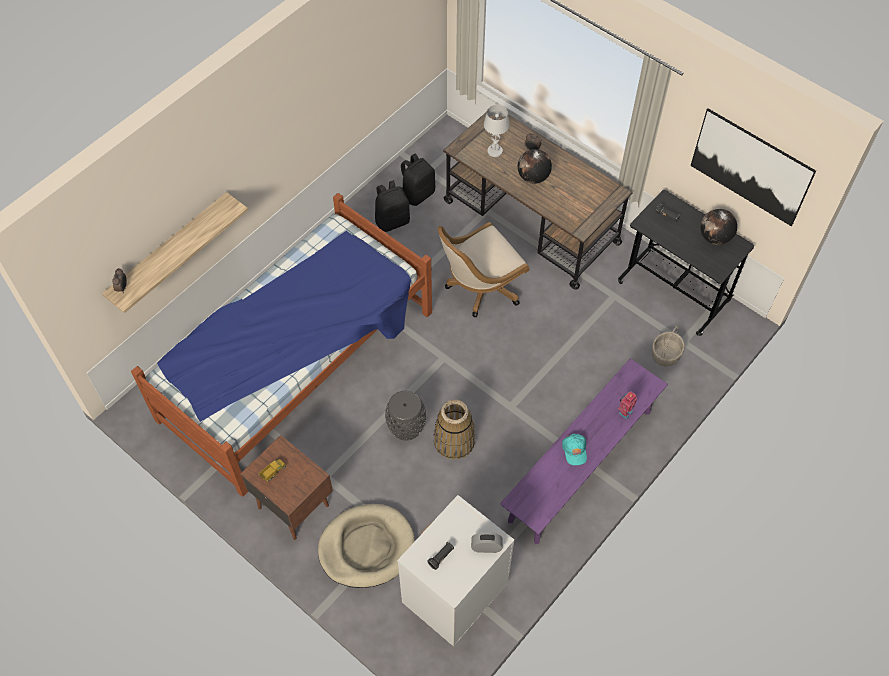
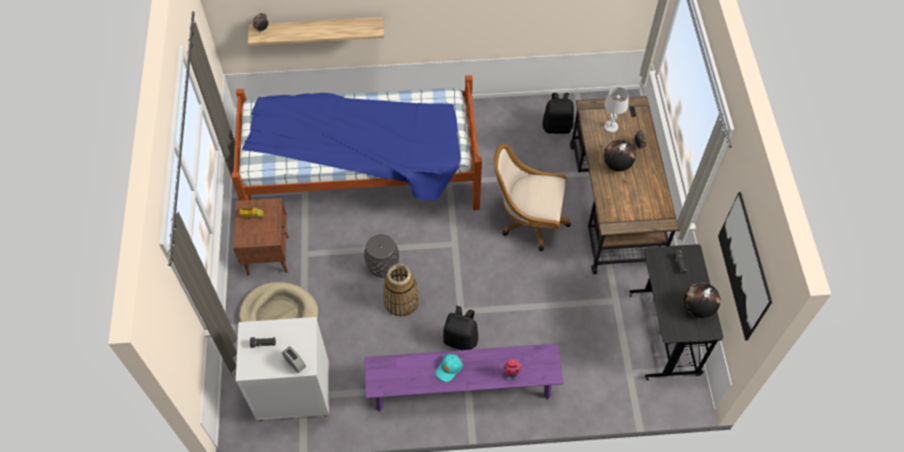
camera: 45 degrees right, 0 degrees up
(392, 220) = (521, 131): black backpack -> black backpack (461, 339)
(665, 355) = (605, 371): basket -> none

